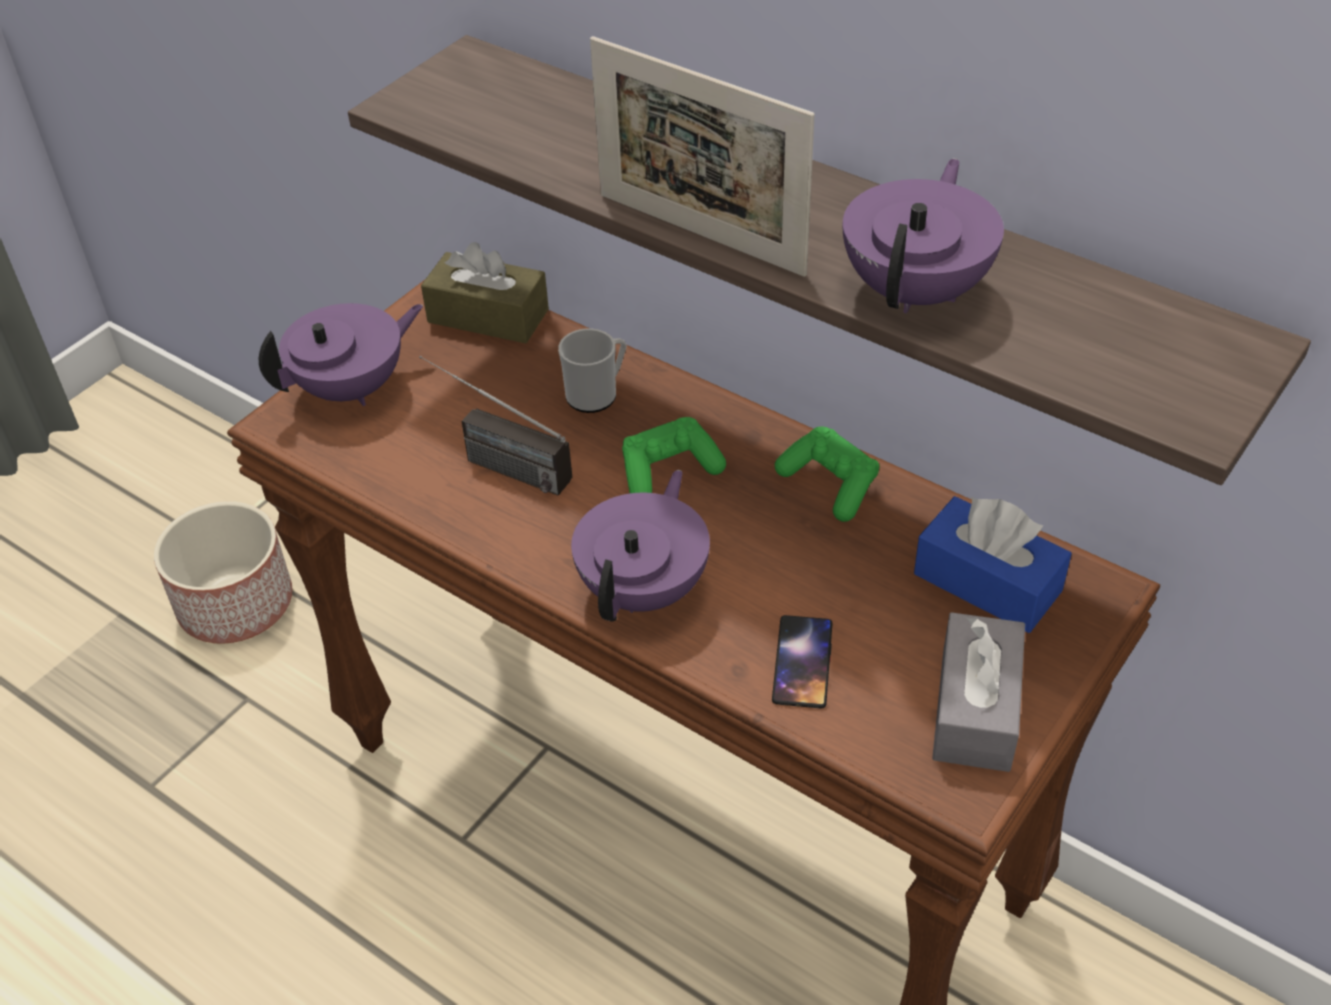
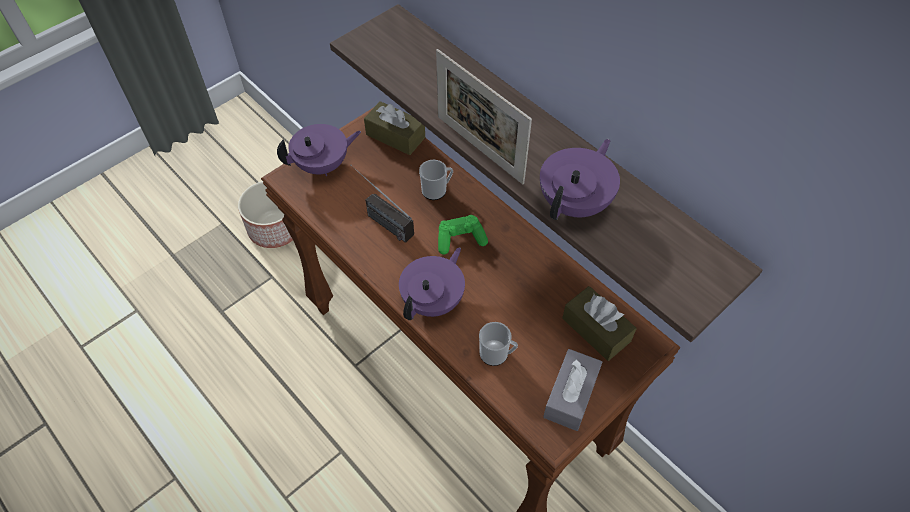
camera: 10 degrees right, 10 degrees up
(803, 662) = (497, 354): phone -> mug
(830, 484) = (535, 261): green game controller -> none
(987, 582) = (596, 329): blue tissue box -> brown tissue box

